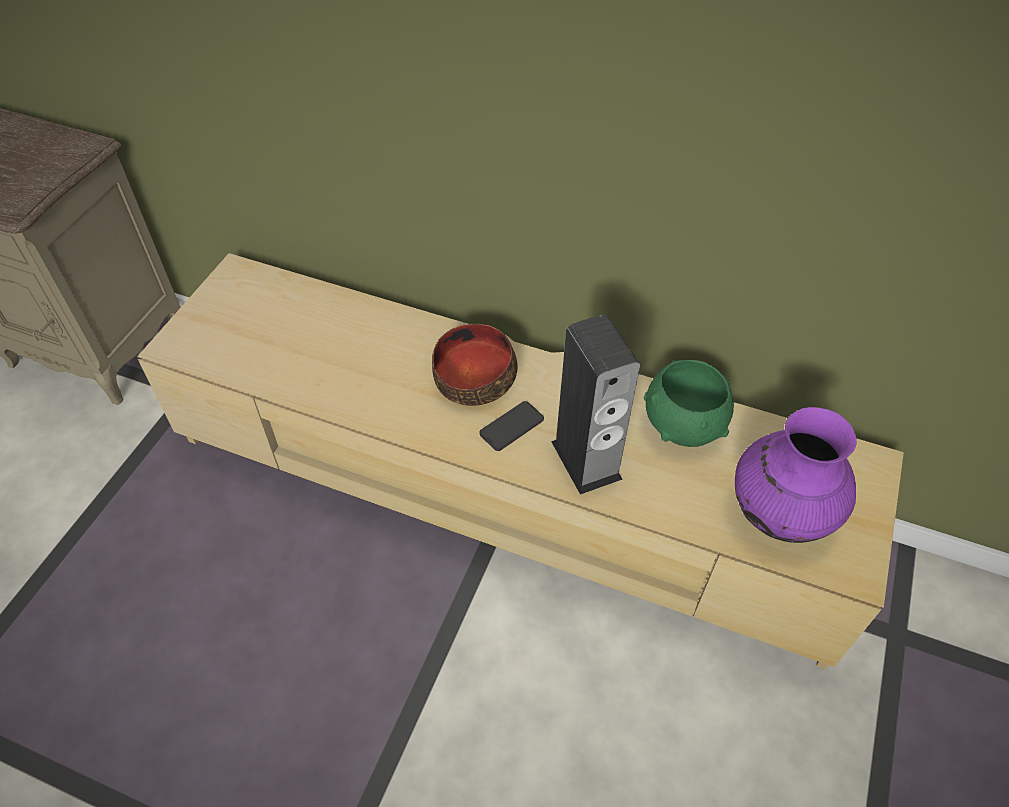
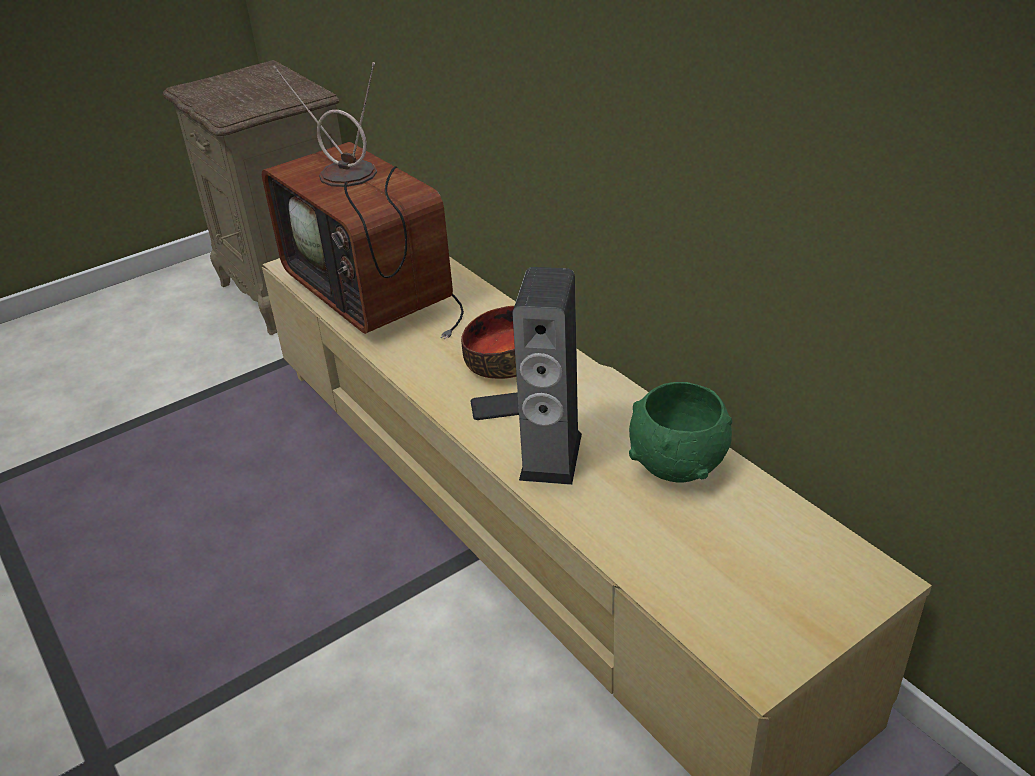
camera: 35 degrees right, 15 degrees down
(292, 350) = (376, 293): none -> television
(780, 512) = (716, 578): purple vase -> none

